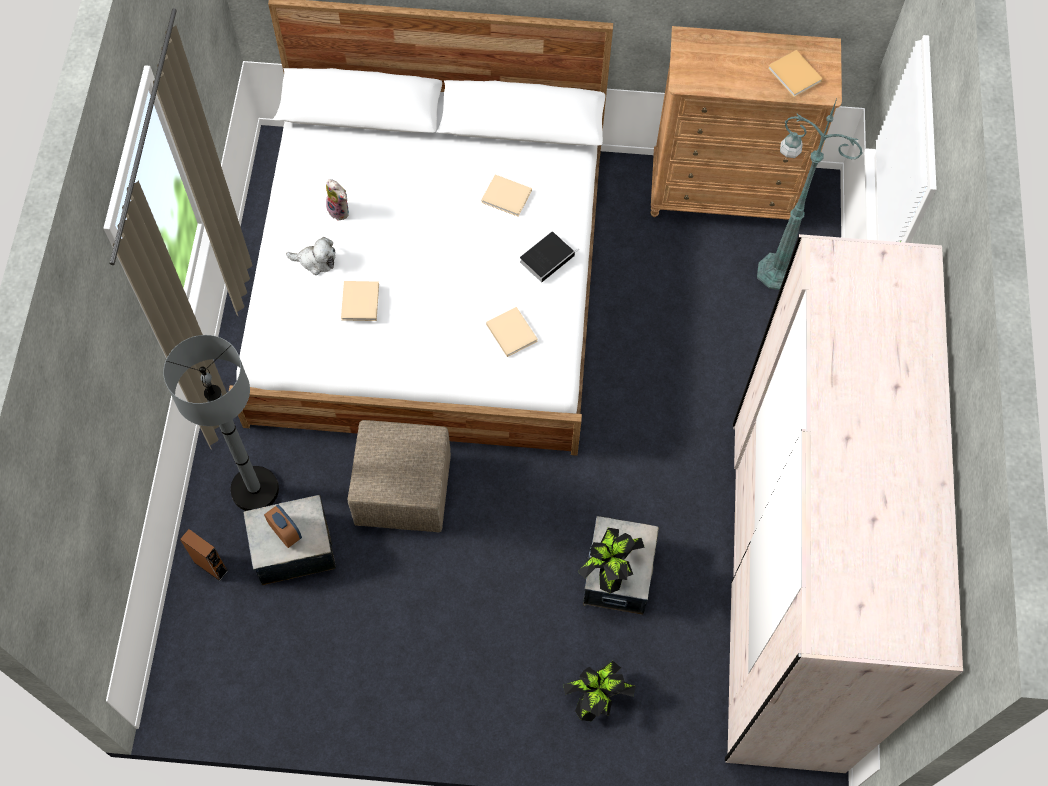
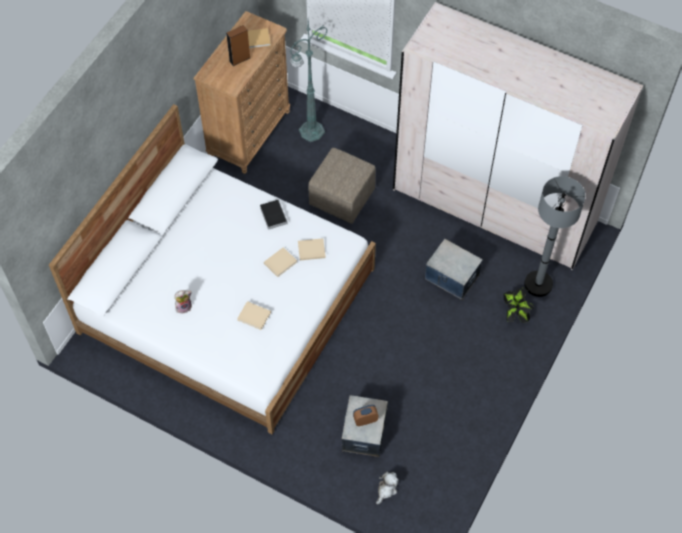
camera: 65 degrees left, 5 degrees down
(211, 566) = (354, 481): brown speaker -> brown speaker (240, 59)
(255, 489) = (316, 441): grey floor lamp -> grey floor lamp (538, 284)
(315, 261) = (212, 331): plush toy -> plush toy (386, 489)
(404, 490) = (354, 362): beige ottoman -> beige ottoman (342, 197)
(508, 197) = (222, 219): beige book -> beige book (281, 262)
(610, 569) = (458, 269): potted plant -> none

